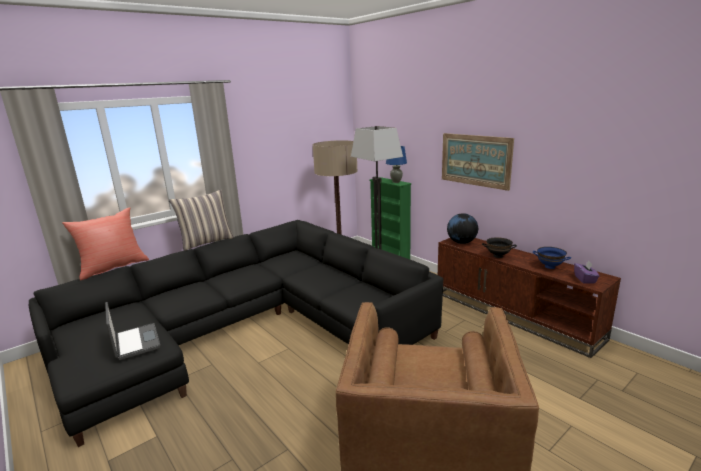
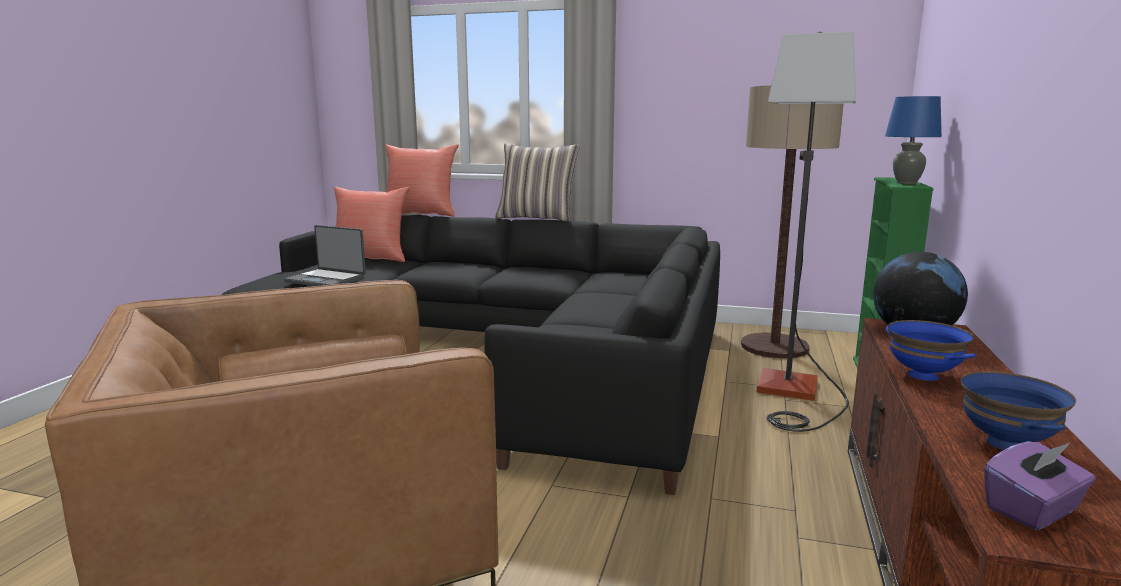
camera: 55 degrees right, 5 degrees down
(98, 316) = (370, 258): none -> red pillow
(135, 342) = (326, 280): laptop -> laptop turned 90 degrees clockwise
(475, 160) = (1021, 110): picture -> none
(498, 256) = (923, 375): black bowl -> blue bowl

